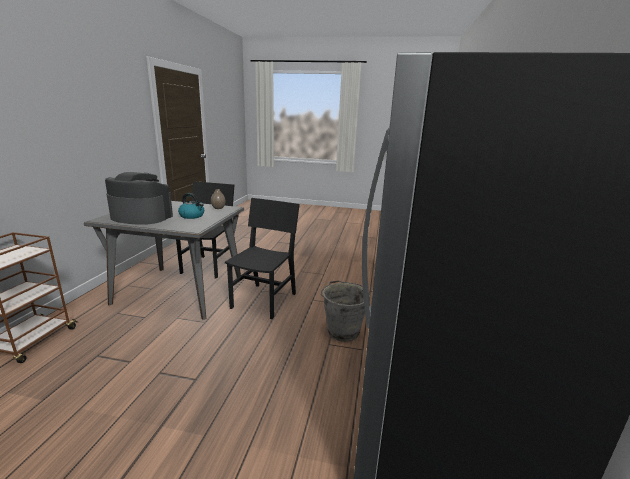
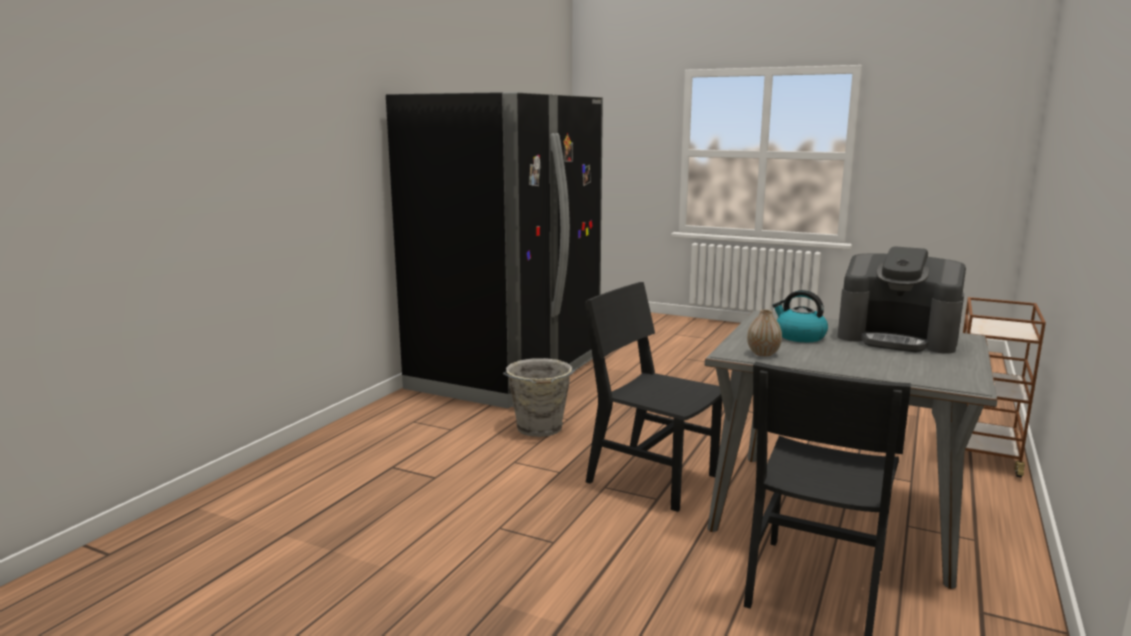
camera: 165 degrees left, 5 degrees down
(264, 300) = (652, 478): black chair -> black chair turned 90 degrees clockwise

